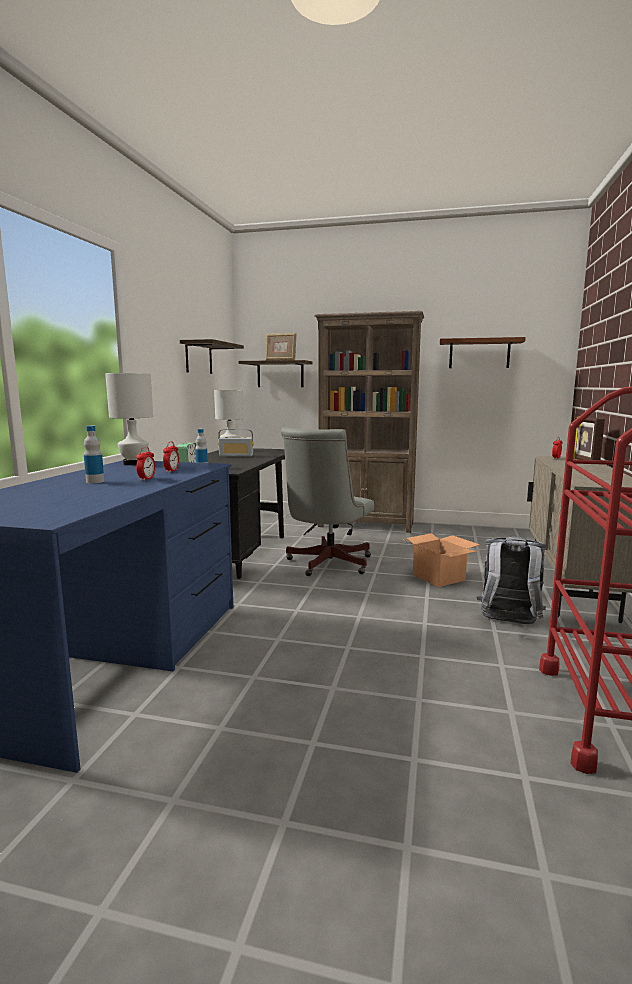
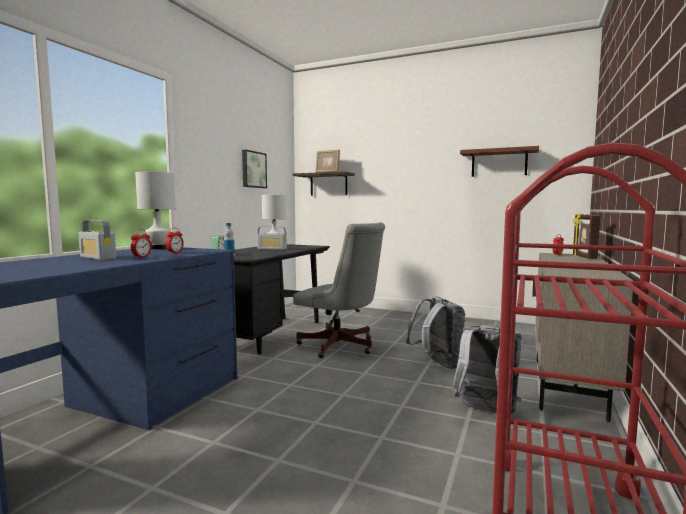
camera: 10 degrees right, 5 degrees down
(95, 481) = (98, 258): bottle -> radio
(198, 358) = (253, 169): shelf -> picture
(326, 564) = (341, 347): grey office chair -> grey office chair turned 90 degrees counterclockwise
(366, 525) = (397, 315): brown bookcase -> none
(438, 577) = (437, 364): cardboard box -> grey backpack

